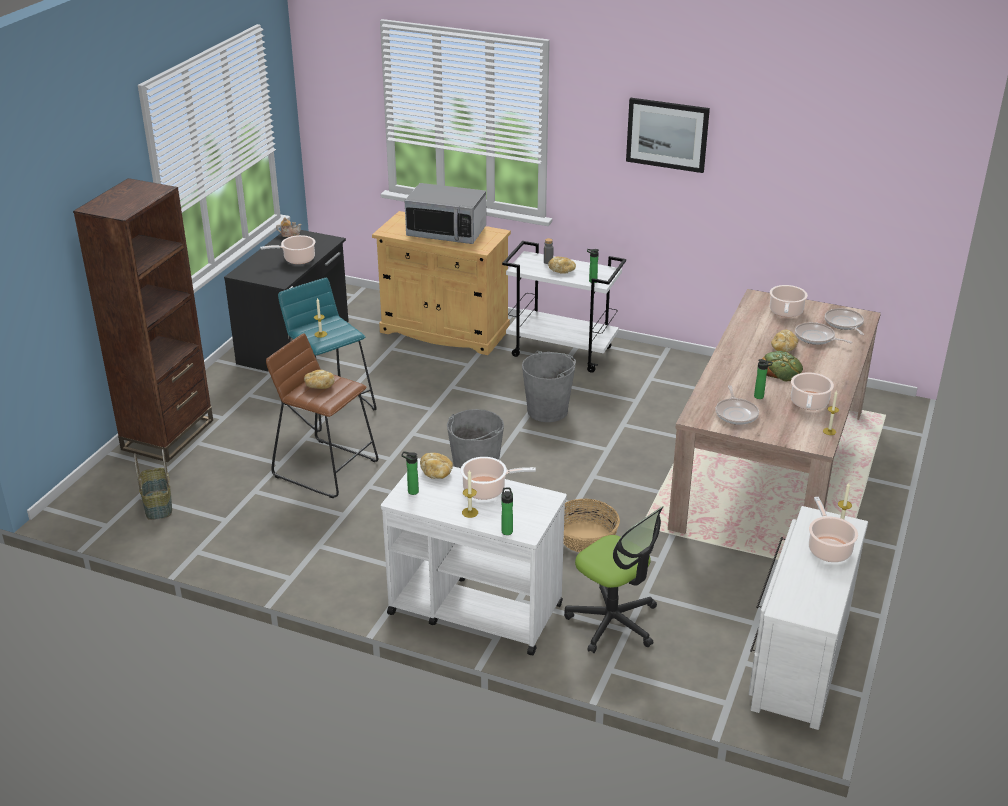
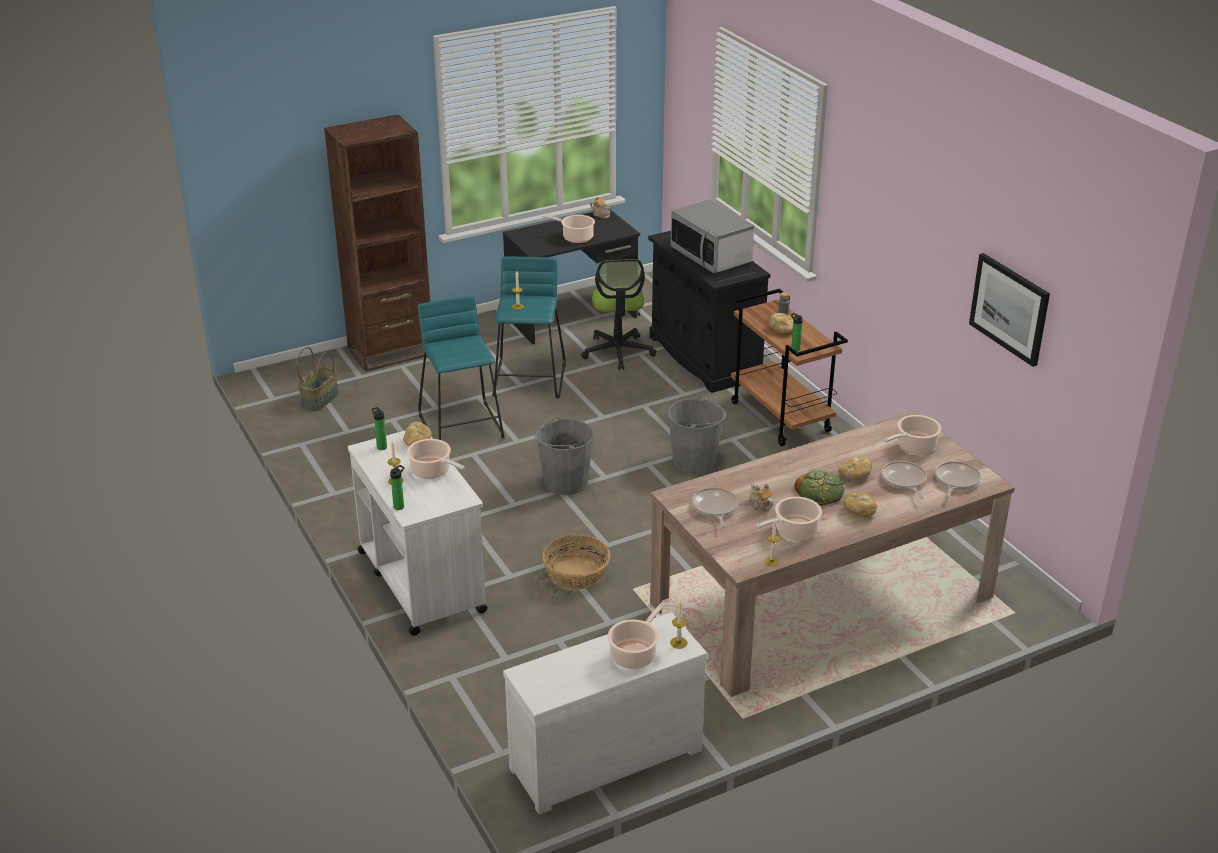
camera: 40 degrees right, 0 degrees up
(319, 386) = (458, 346): bread -> bread (858, 511)
(326, 468) = (462, 426): brown stool -> turquoise stool
(444, 331) = (704, 357): beige cabinet -> black cabinet
(562, 351) = (781, 417): white cart -> brown cart
(613, 622) = (504, 646): office chair -> office chair (618, 352)
(667, 134) = (901, 217): picture -> picture (1010, 308)
(736, 413) = (715, 508): frying pan -> frying pan turned 135 degrees clockwise
(760, 397) = (760, 505): bottle -> teapot

